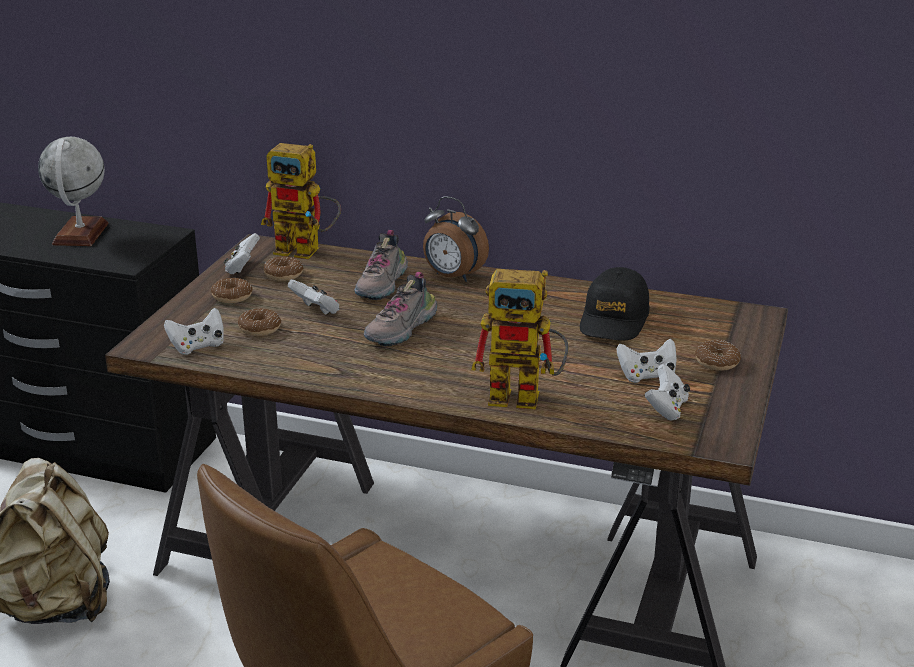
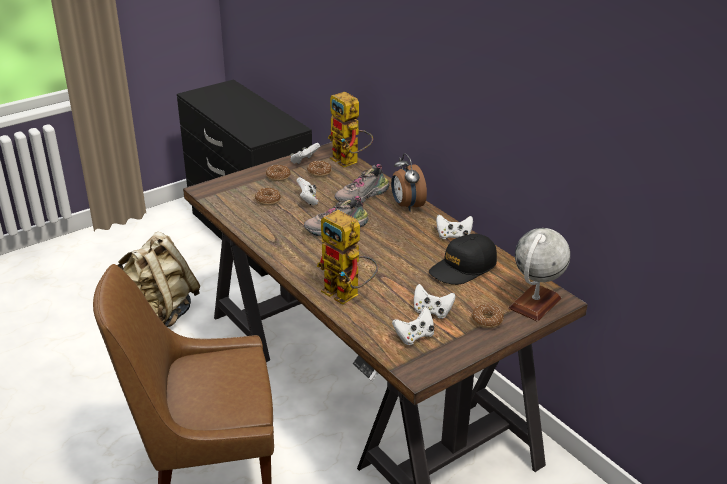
camera: 35 degrees right, 5 degrees up
(81, 234) = (254, 115): globe -> globe (535, 303)
(198, 347) = (227, 200): white game controller -> white game controller (453, 236)

